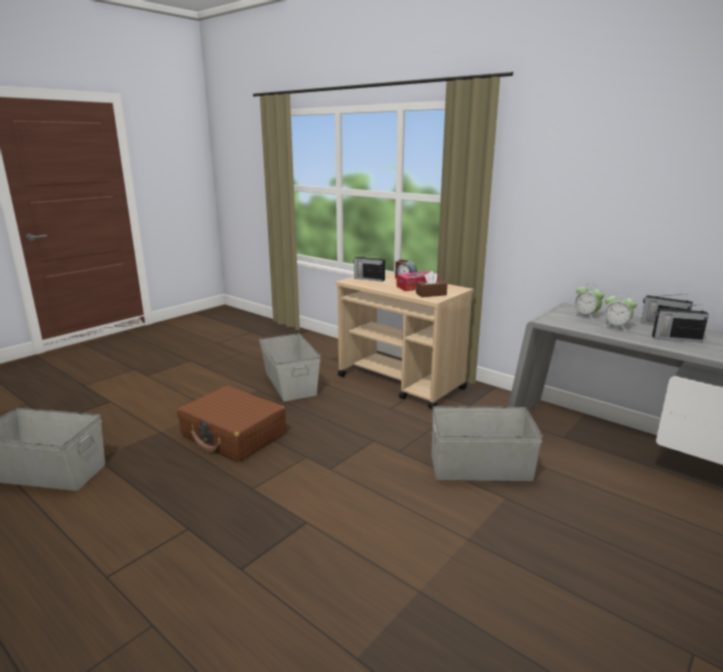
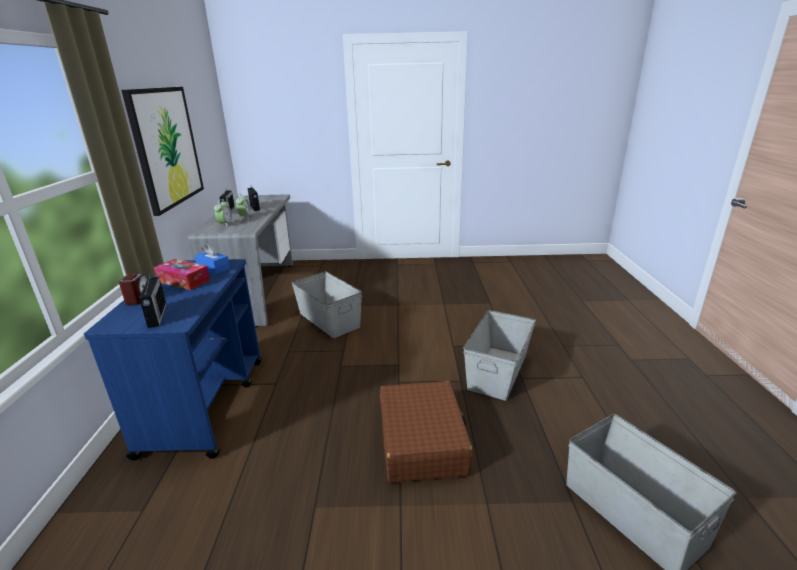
camera: 130 degrees left, 5 degrees up
(290, 384) = (272, 488): grey storage box -> grey storage box (498, 371)
(401, 383) = (206, 403): beige cart -> blue cart
(431, 294) = (213, 268): brown tissue box -> blue tissue box
(589, 205) = (166, 147): none -> picture

